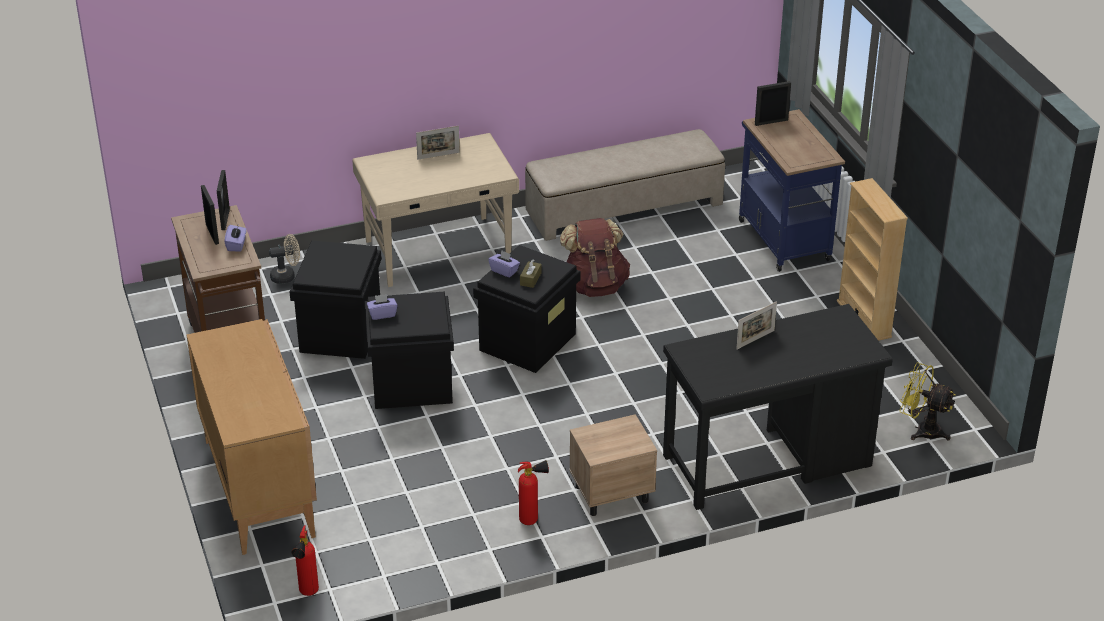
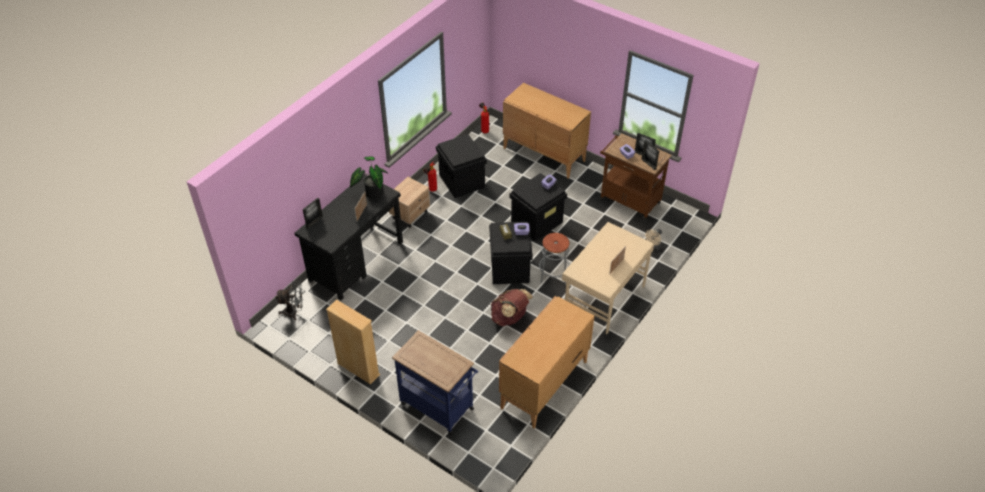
camera: 145 degrees right, 10 degrees up
(341, 333) = (593, 230): black storage box -> black storage box (461, 181)
(472, 307) = (553, 274): none -> grey stool
(625, 206) = (544, 384): beige bench -> brown cabinet
(712, 364) = (372, 192): none -> potted plant
(771, 122) = (456, 369): picture frame -> picture frame (314, 222)
(922, 430) = (294, 312): yellow fan -> grey fan

